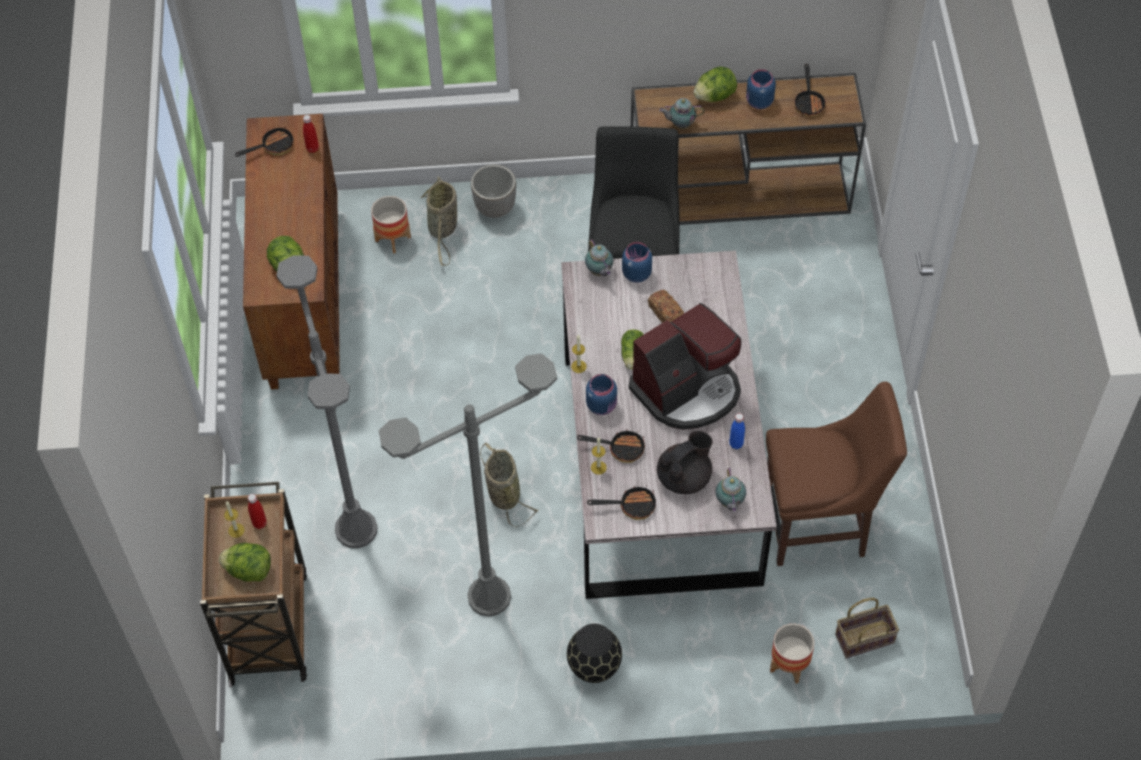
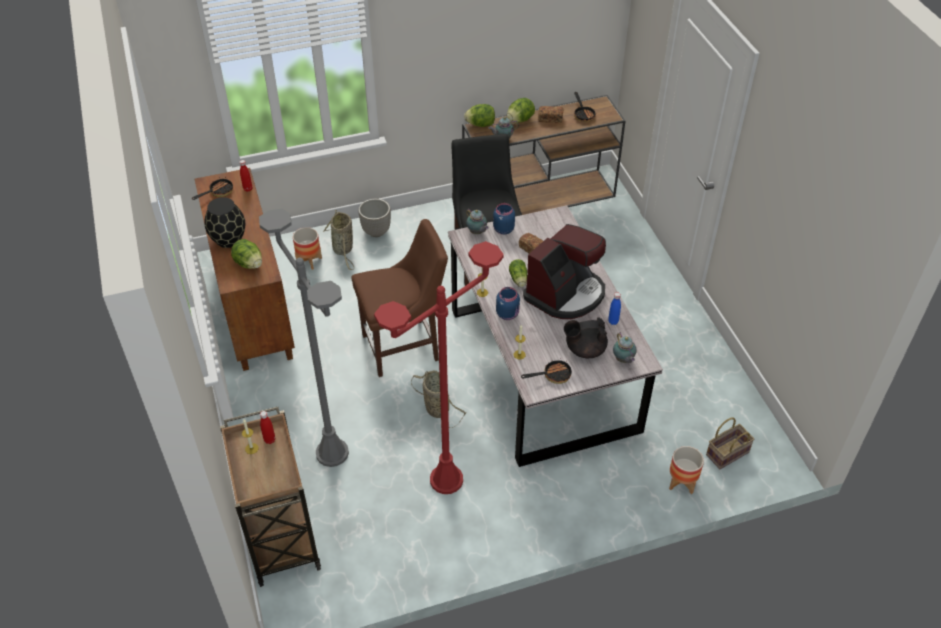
camera: 15 degrees left, 10 degrees down
(249, 570) = (269, 475): lettuce -> lettuce (480, 124)
(489, 596) = (446, 480): grey floor lamp -> red floor lamp
(595, 667) = (541, 513): black vase -> black vase (229, 239)
(620, 448) = (531, 339): frying pan -> none
(684, 477) = (584, 349): black teapot -> black teapot turned 135 degrees counterclockwise
(758, 102) = (550, 119): blue jar -> bread
(820, 525) = (667, 385): brown chair -> brown chair (404, 347)

